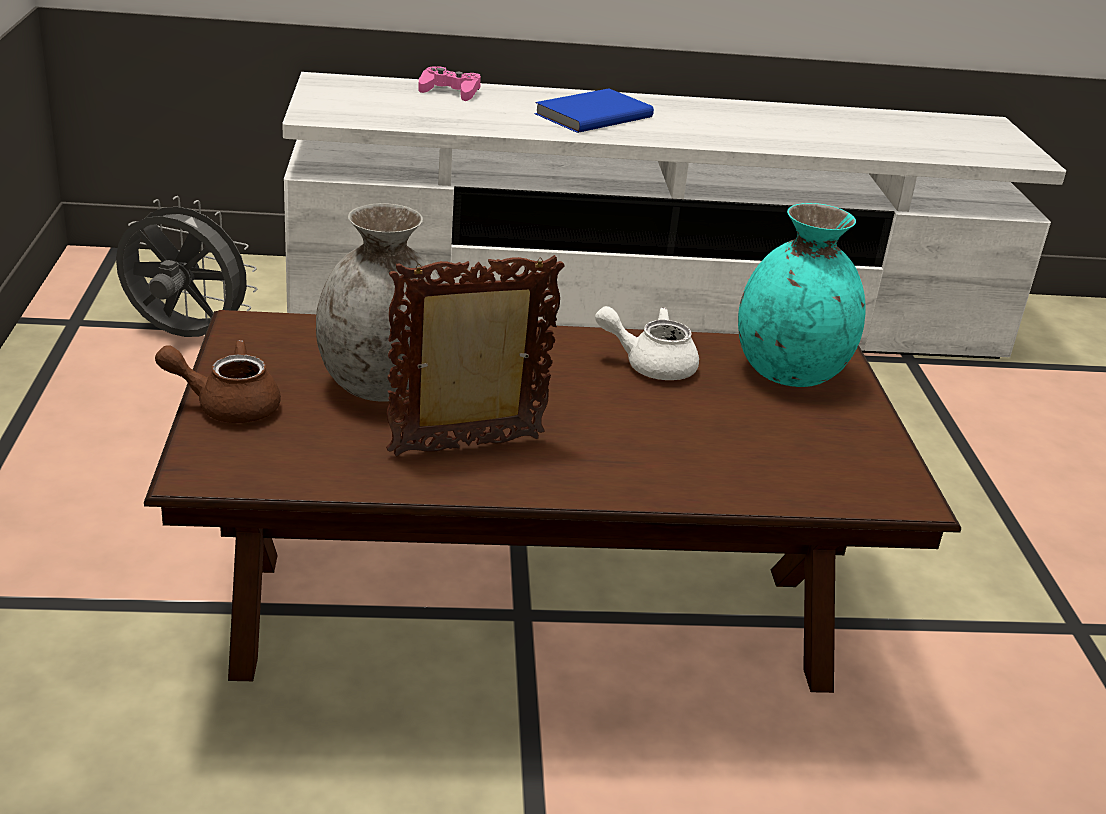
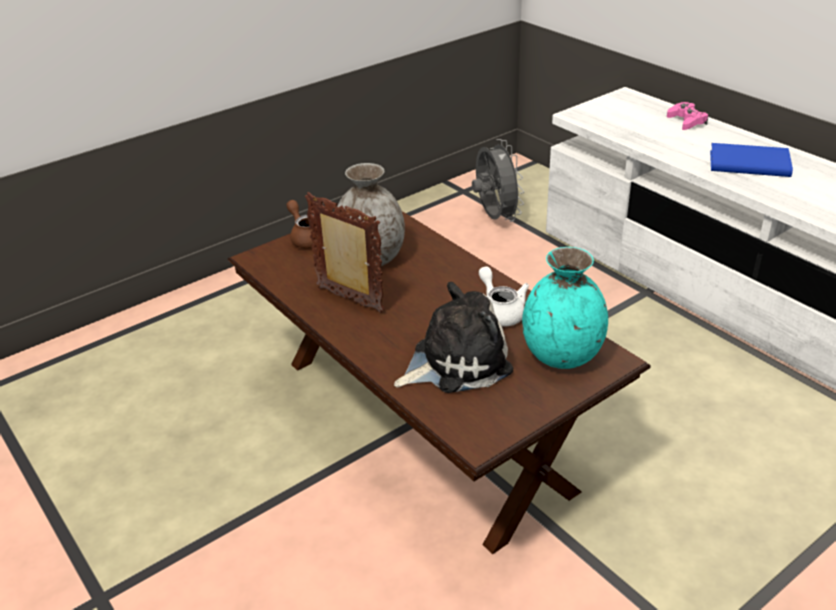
camera: 60 degrees right, 5 degrees up
(723, 438) = (455, 362): none -> plush toy

